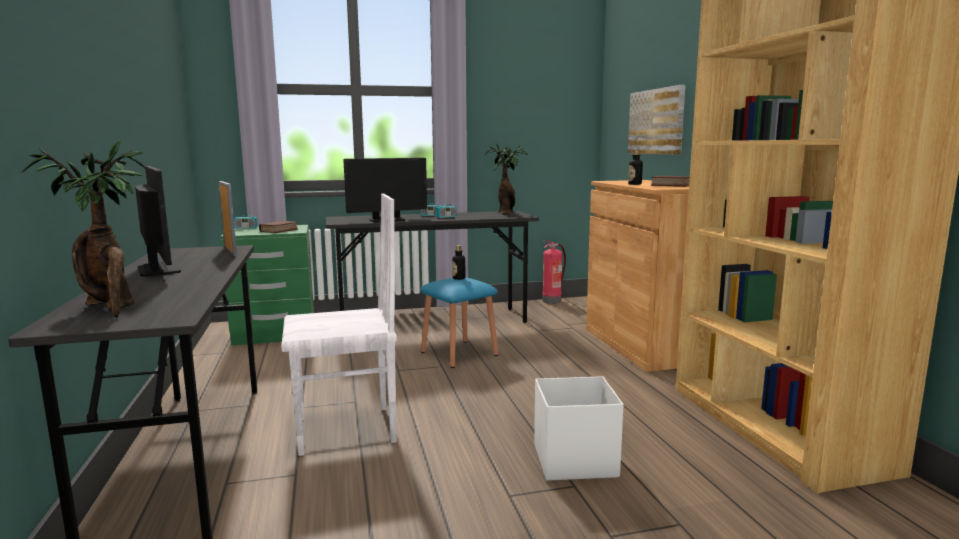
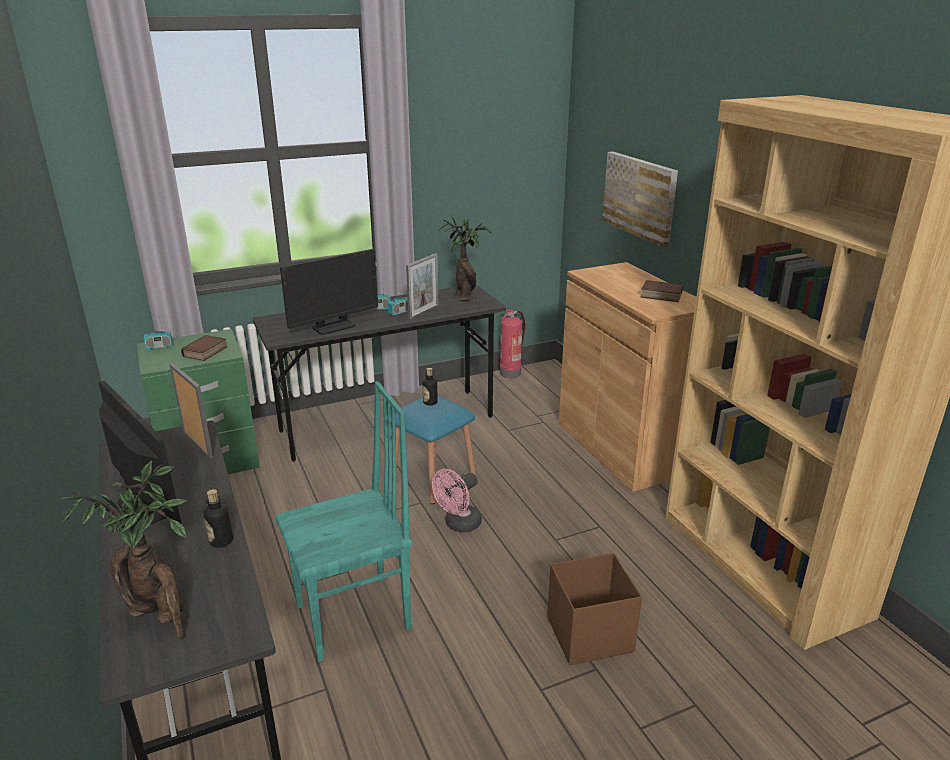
camera: 10 degrees left, 15 degrees up
(347, 431) = (354, 618): white chair -> turquoise chair
(466, 217) = (423, 312): none -> picture frame
(470, 381) = (459, 525): none -> pink fan
(573, 461) = (588, 635): white storage box -> brown storage box
(634, 184) = (621, 290): bottle -> bottle (221, 541)

